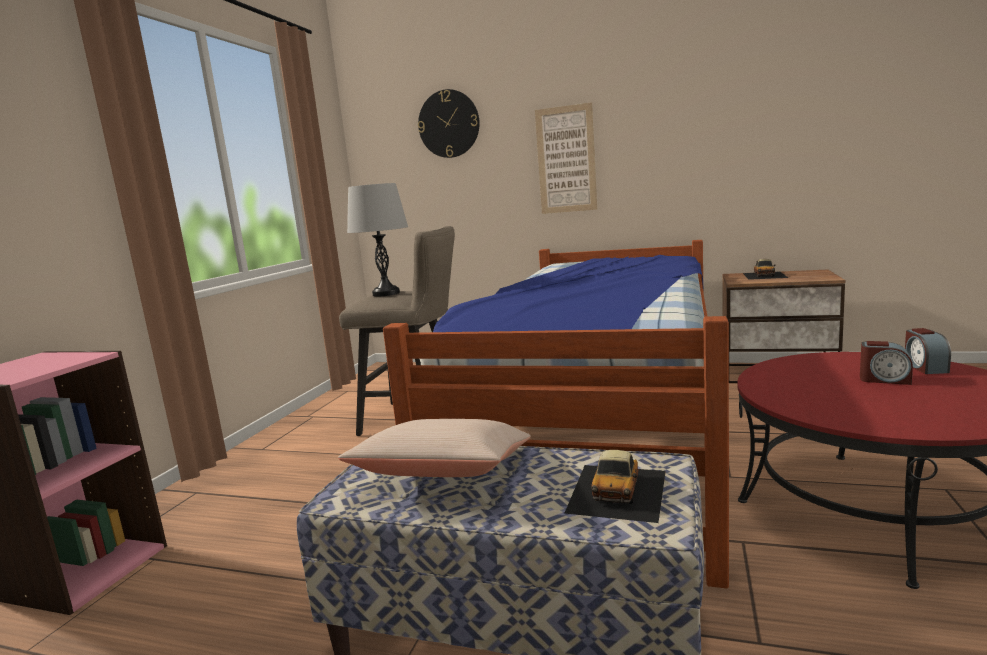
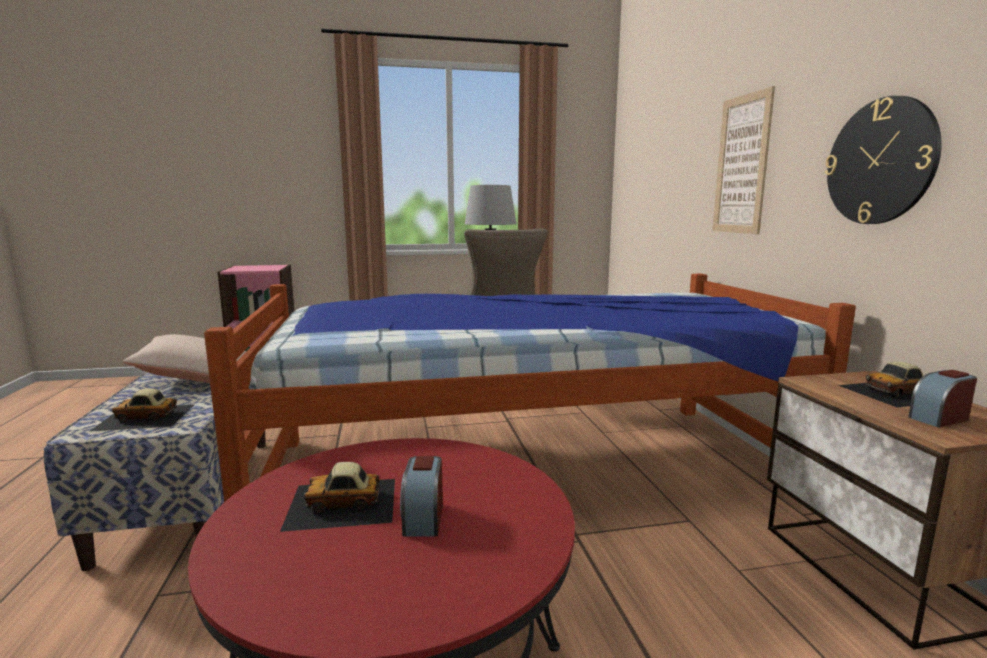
camera: 60 degrees right, 0 degrees up
(449, 124) = (666, 122): wall clock -> wall clock (880, 162)
(865, 398) = (343, 503): none -> toy car
(924, 367) = (497, 553): alarm clock -> alarm clock (939, 418)

